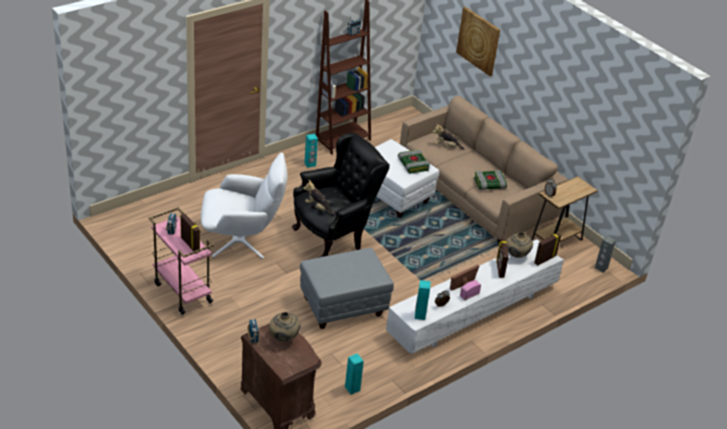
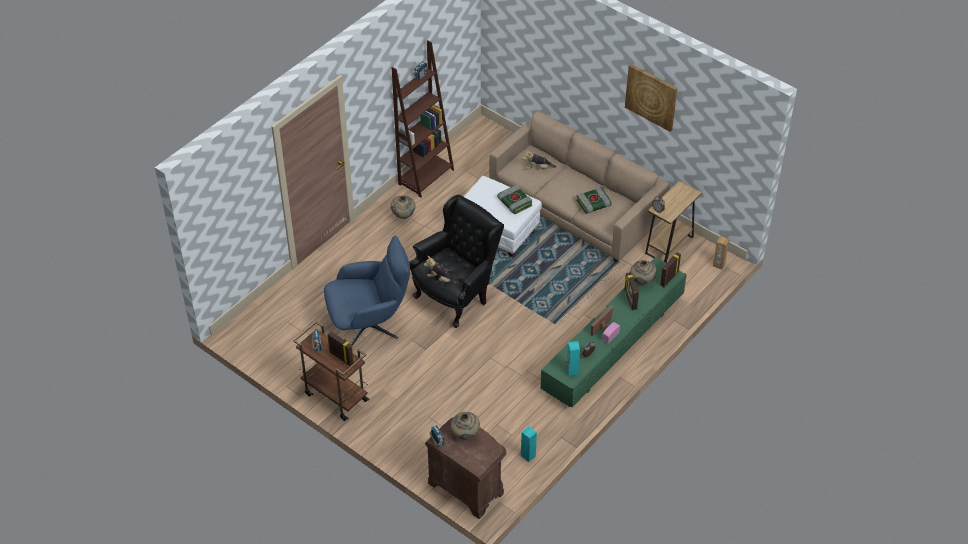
camera: 10 degrees left, 10 degrees up
(182, 292) = (335, 396): pink cart -> brown cart
(241, 241) = (369, 325): white armchair -> blue armchair
(310, 164) = (403, 215): turquoise speaker -> beige vase
(343, 307) = (491, 372): grey ottoman -> none
(474, 312) = (614, 345): white tv stand -> green tv stand
(478, 41) = (549, 55): picture -> picture (651, 97)
(601, 268) = (718, 265): grey speaker -> brown speaker

